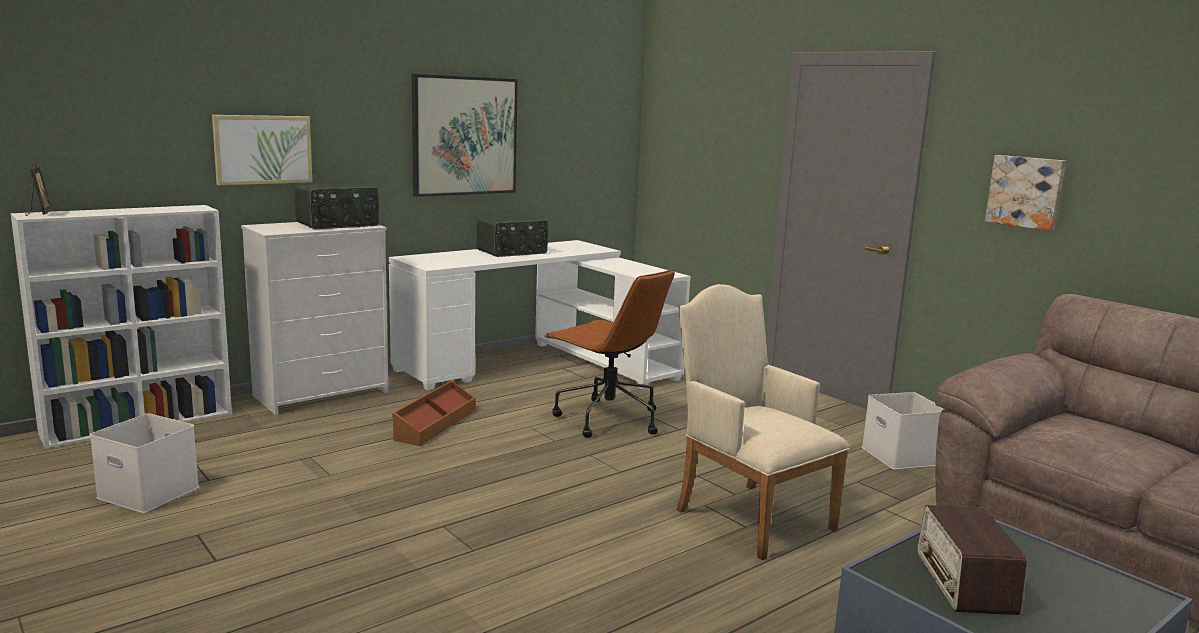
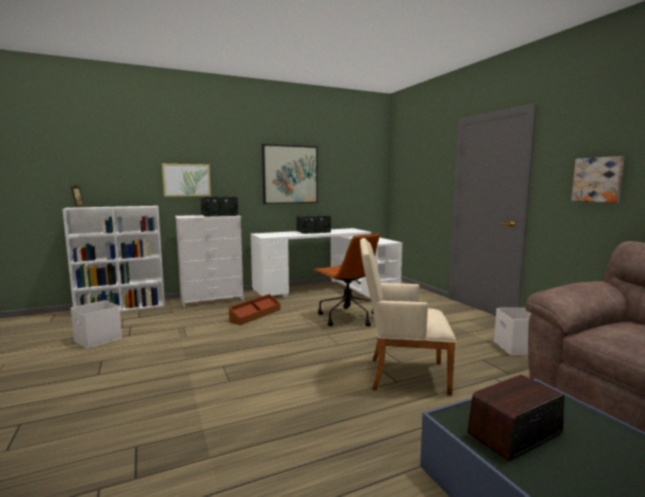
camera: 15 degrees right, 5 degrees down
(748, 515) = (401, 375): beige armchair -> beige armchair turned 60 degrees counterclockwise
(964, 583) = (514, 434): radio -> radio turned 45 degrees clockwise

